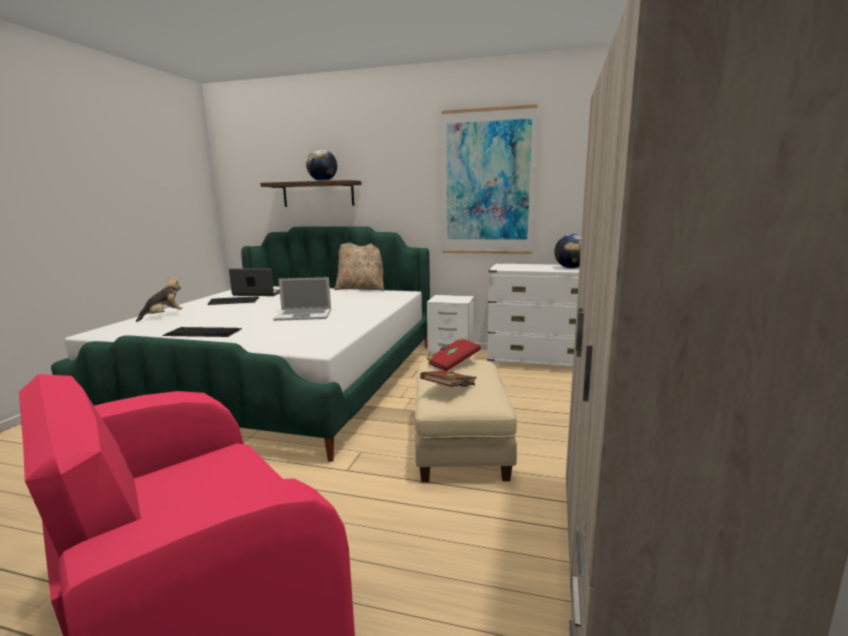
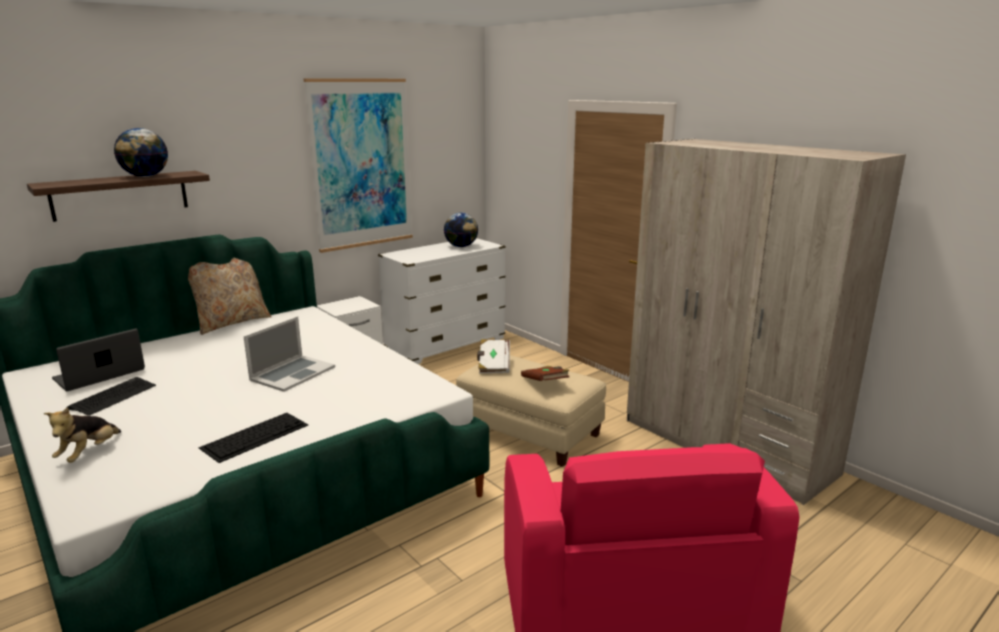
camera: 55 degrees left, 5 degrees up
(163, 316) = (89, 453): plush toy -> plush toy turned 150 degrees counterclockwise
(453, 363) = (493, 365): red book -> white book

